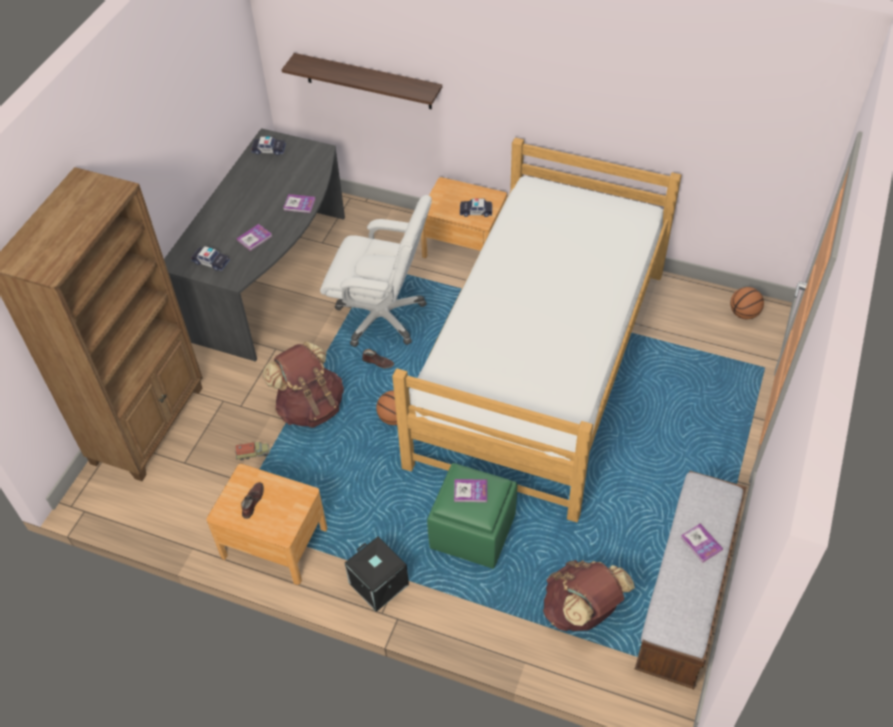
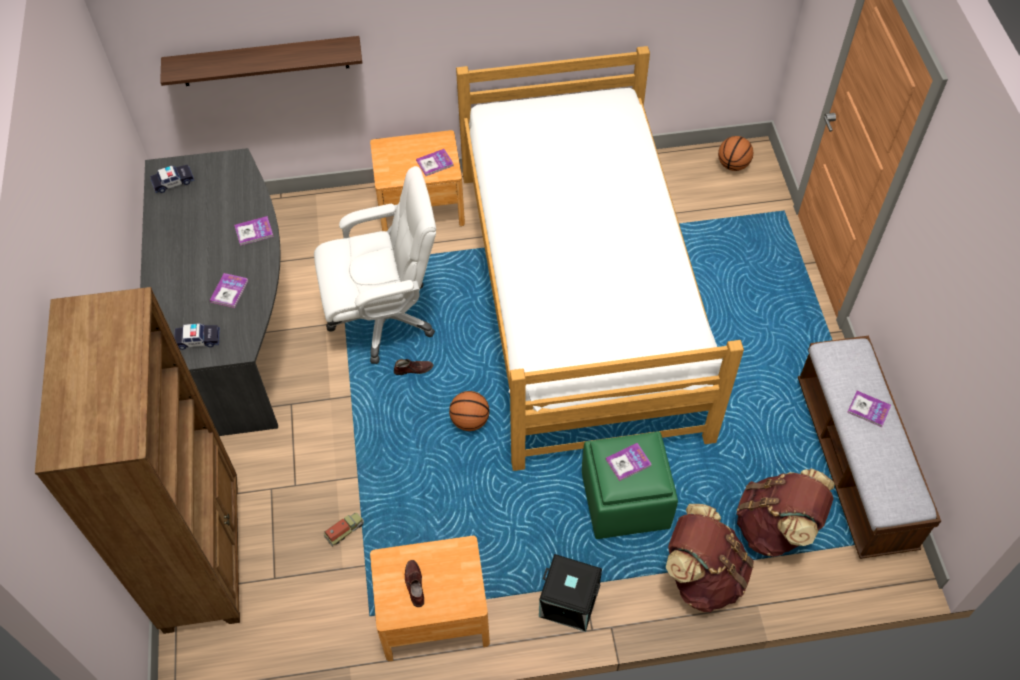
camera: 30 degrees left, 5 degrees up
(310, 407) = (373, 451): brown backpack -> brown backpack (702, 575)
(476, 211) = (435, 163): toy car -> book

